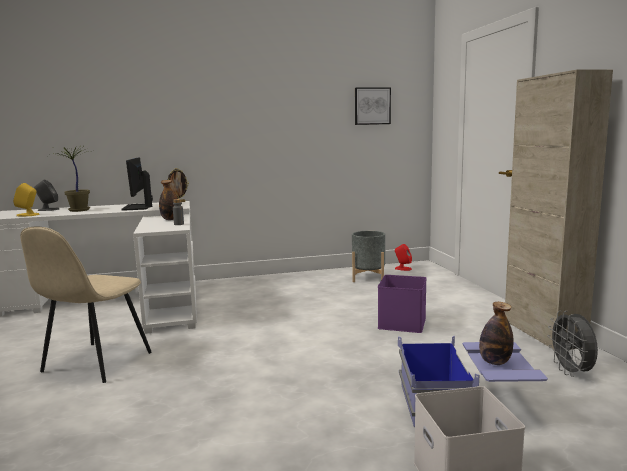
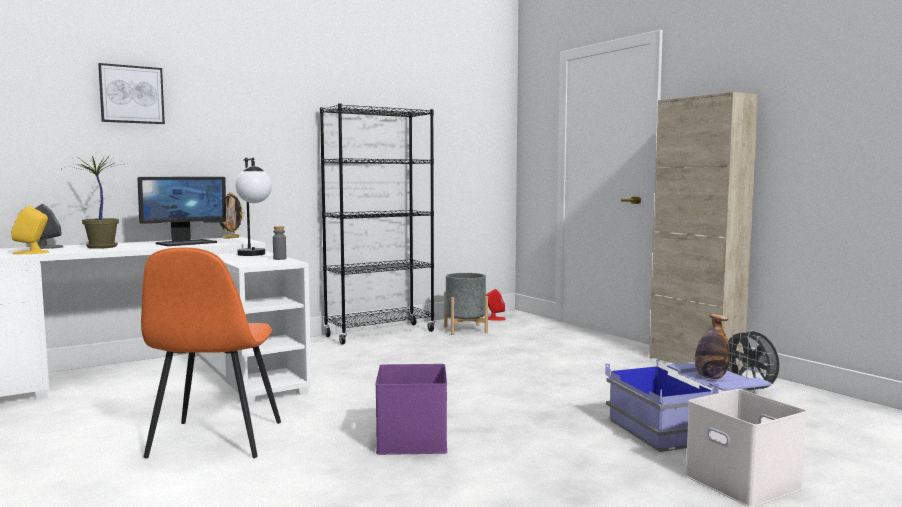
camera: 20 degrees left, 5 degrees down
(95, 363) = (215, 441): beige chair -> orange chair
(138, 207) = (186, 243): monitor -> monitor turned 105 degrees counterclockwise
(171, 219) = (254, 255): bottle -> table lamp
(299, 277) = (380, 334): none -> black bookcase
(372, 106) = (456, 126): picture -> picture (131, 94)
(401, 322) = (548, 367): purple storage box -> purple storage box (410, 439)

